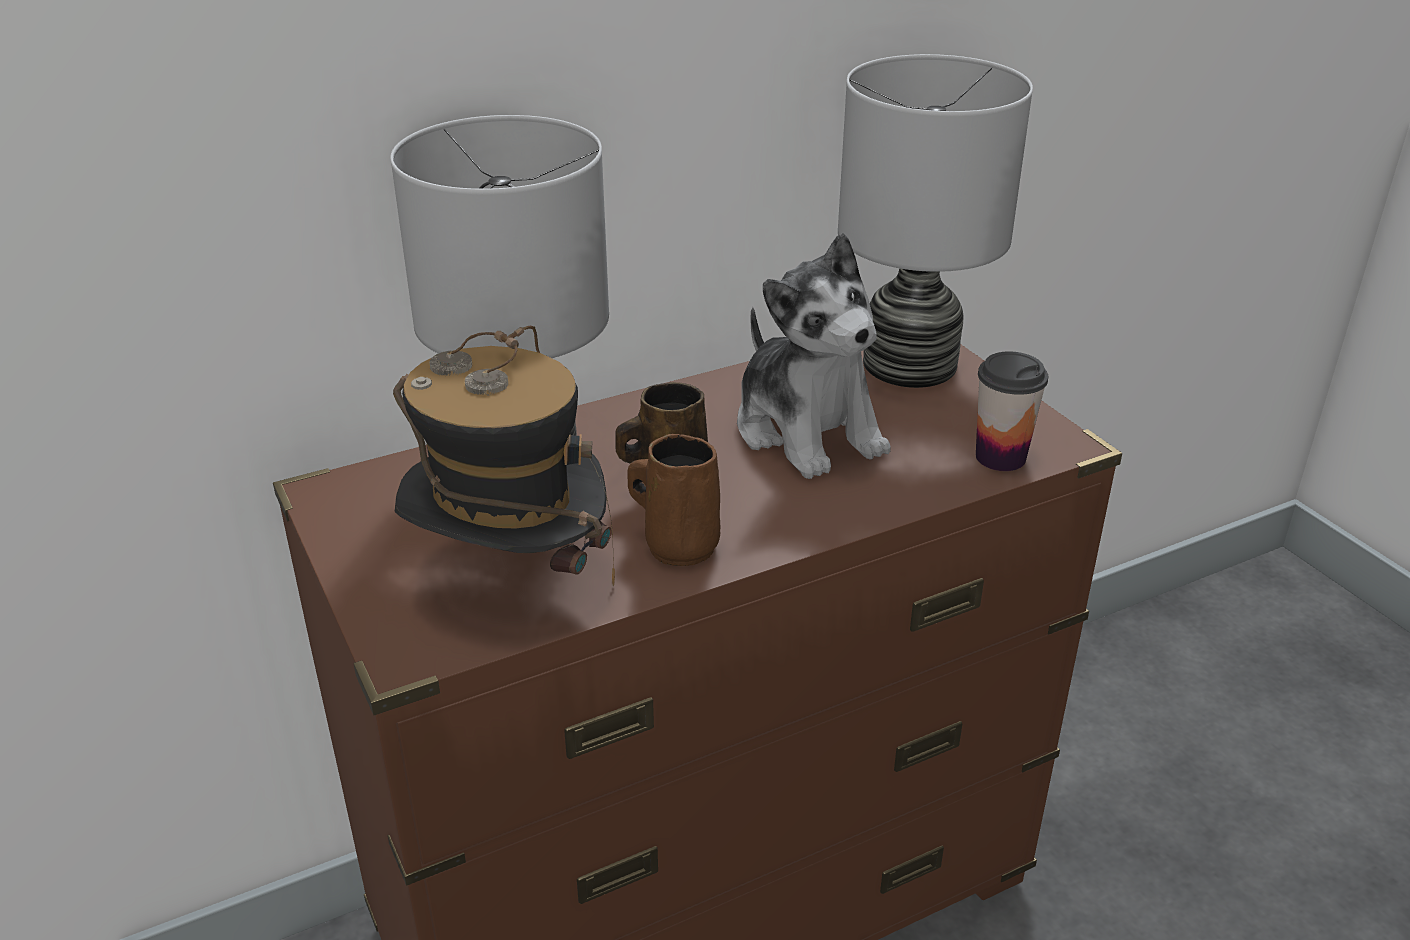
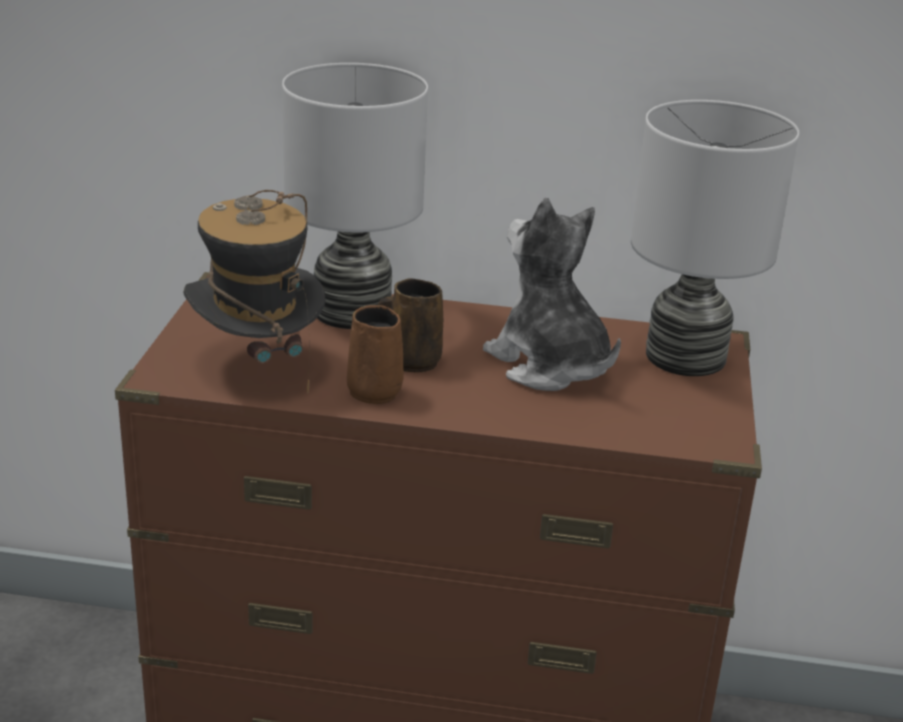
camera: 35 degrees right, 5 degrees down
(807, 430) = (549, 366): plush toy -> plush toy turned 135 degrees clockwise
(1000, 457) = (661, 433): cup -> none

